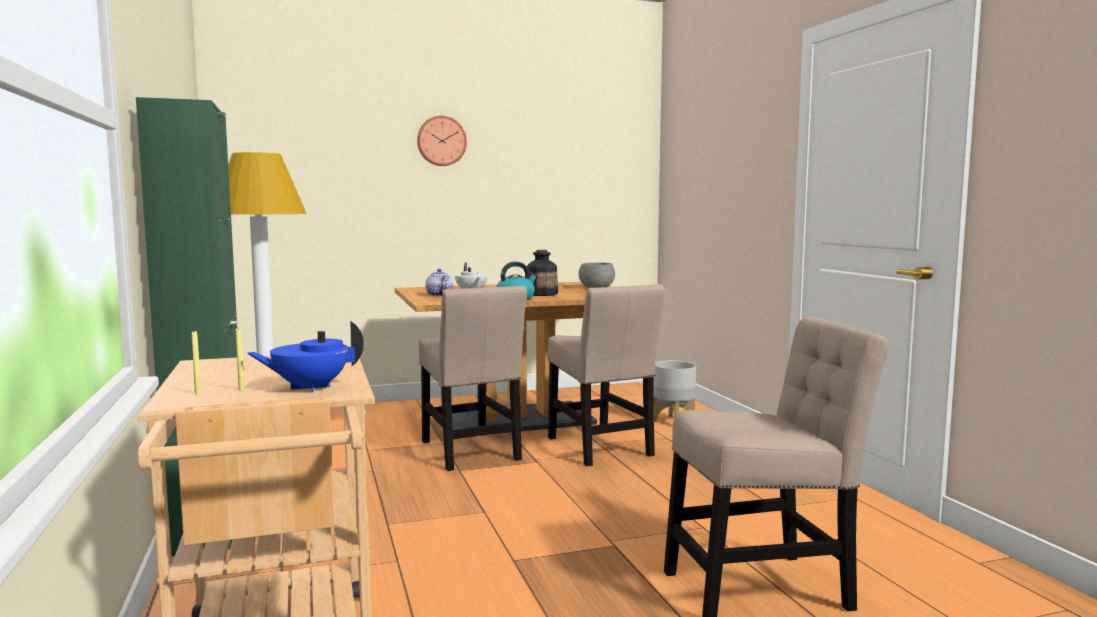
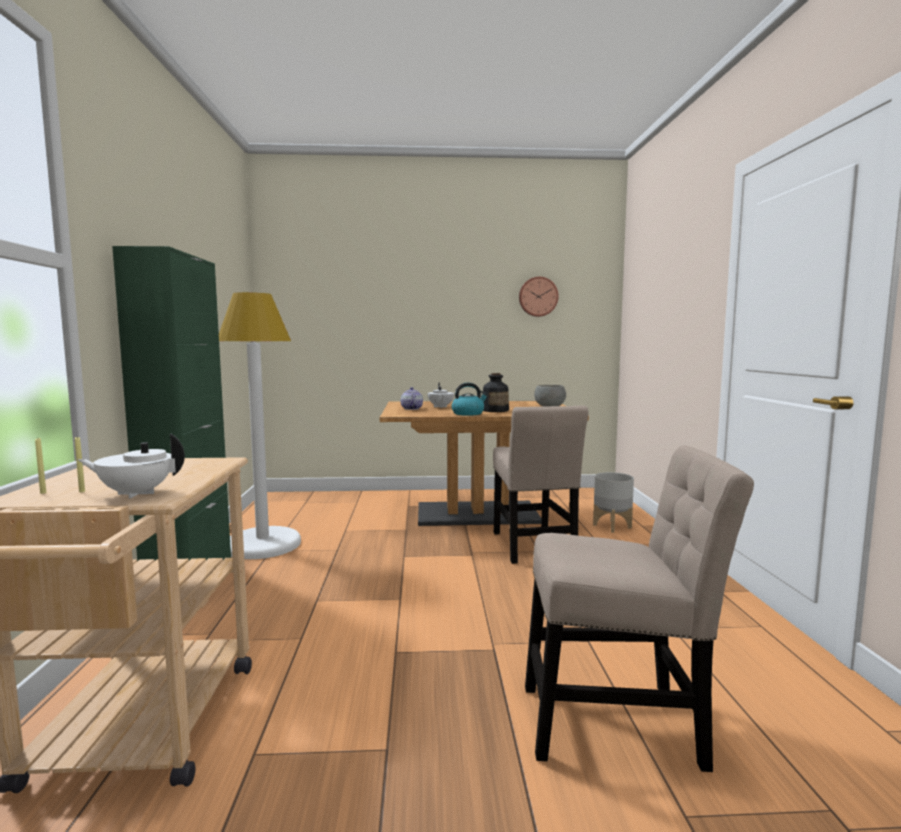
camera: 15 degrees right, 0 degrees up
(310, 387) = (136, 493): blue teapot -> white teapot
(441, 141) = (432, 284): wall clock -> wall clock (538, 297)
(470, 453) = (422, 541): beige chair -> none

